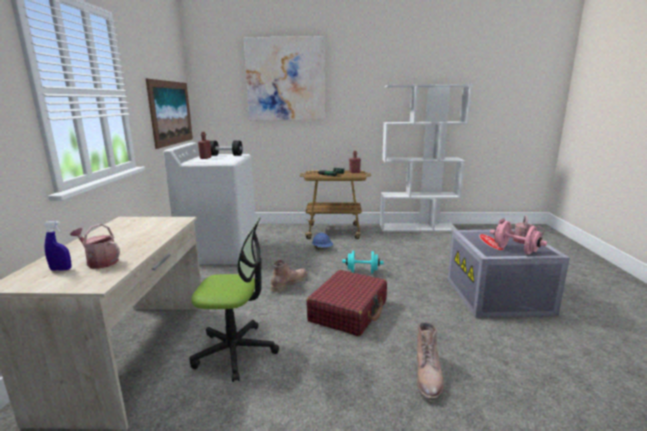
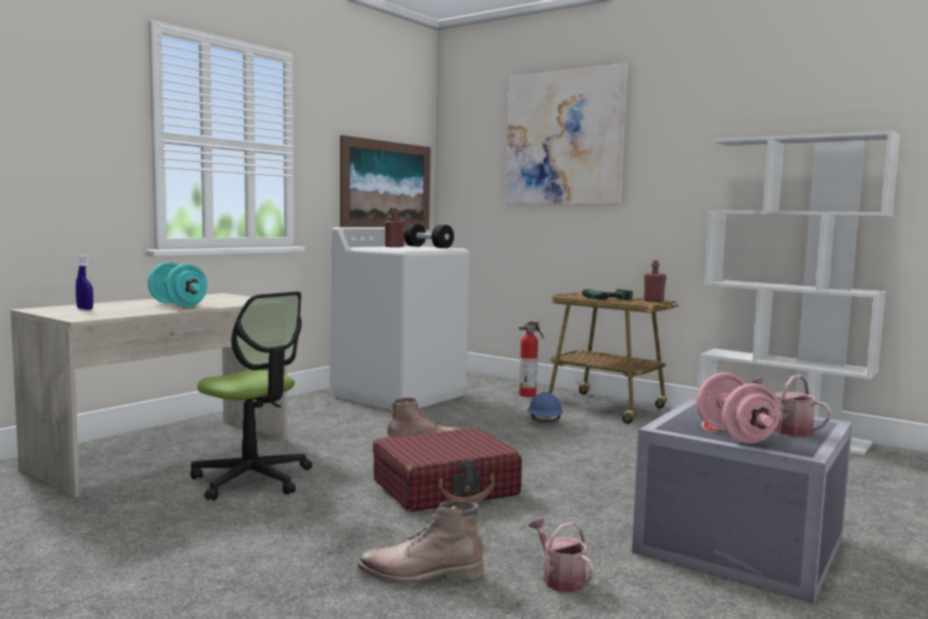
camera: 35 degrees right, 10 degrees down
(100, 262) = (120, 310): watering can -> watering can (560, 579)
(287, 232) = (528, 394): none -> fire extinguisher
(362, 272) = (554, 458): turquoise dumbbell -> turquoise dumbbell (178, 304)
(429, 376) = (420, 575): brown boot -> brown boot turned 45 degrees clockwise

